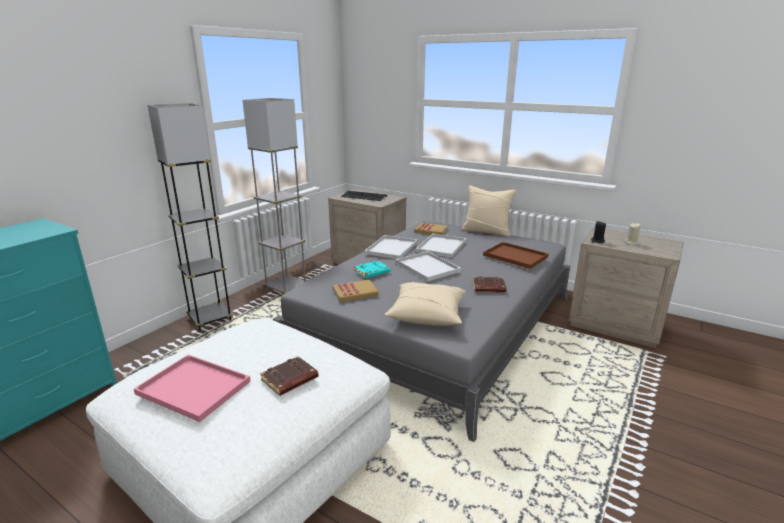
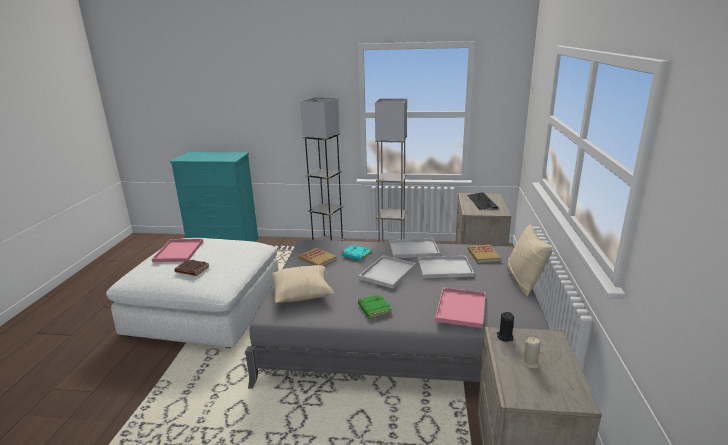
camera: 65 degrees right, 0 degrees up
(488, 288) = (374, 309): brown book -> green book
(514, 256) = (460, 307): brown tray -> pink tray

